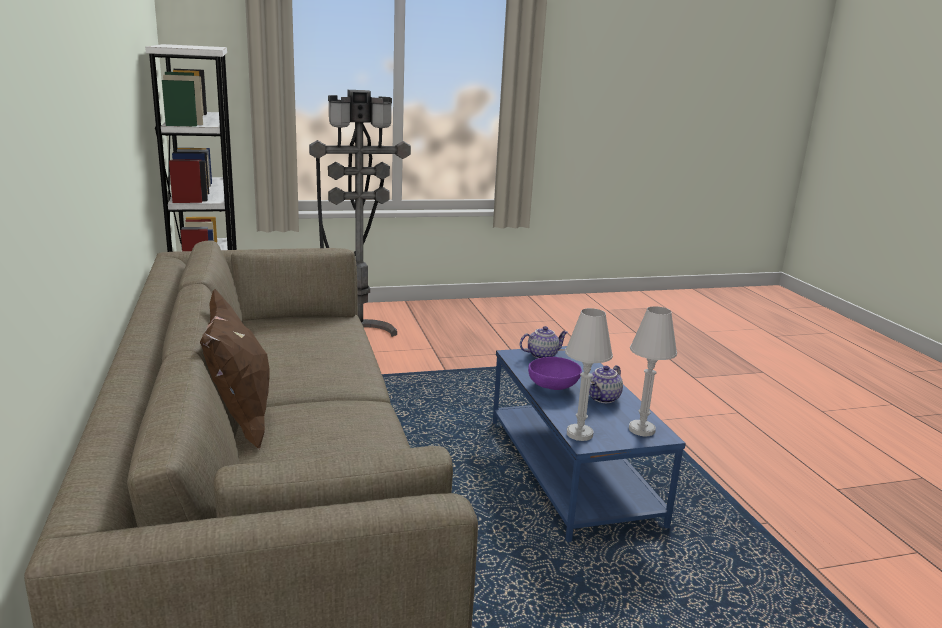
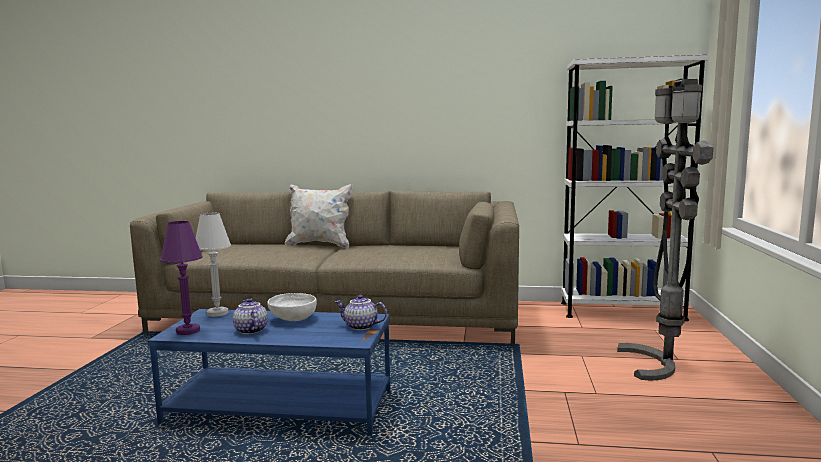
camera: 115 degrees right, 10 degrees down
(239, 421) = (320, 245): brown pillow -> white pillow
(542, 355) = (360, 327): teapot -> teapot turned 105 degrees clockwise
(553, 387) = (292, 319): purple bowl -> white bowl
(641, 429) = (188, 331): white table lamp -> purple table lamp

